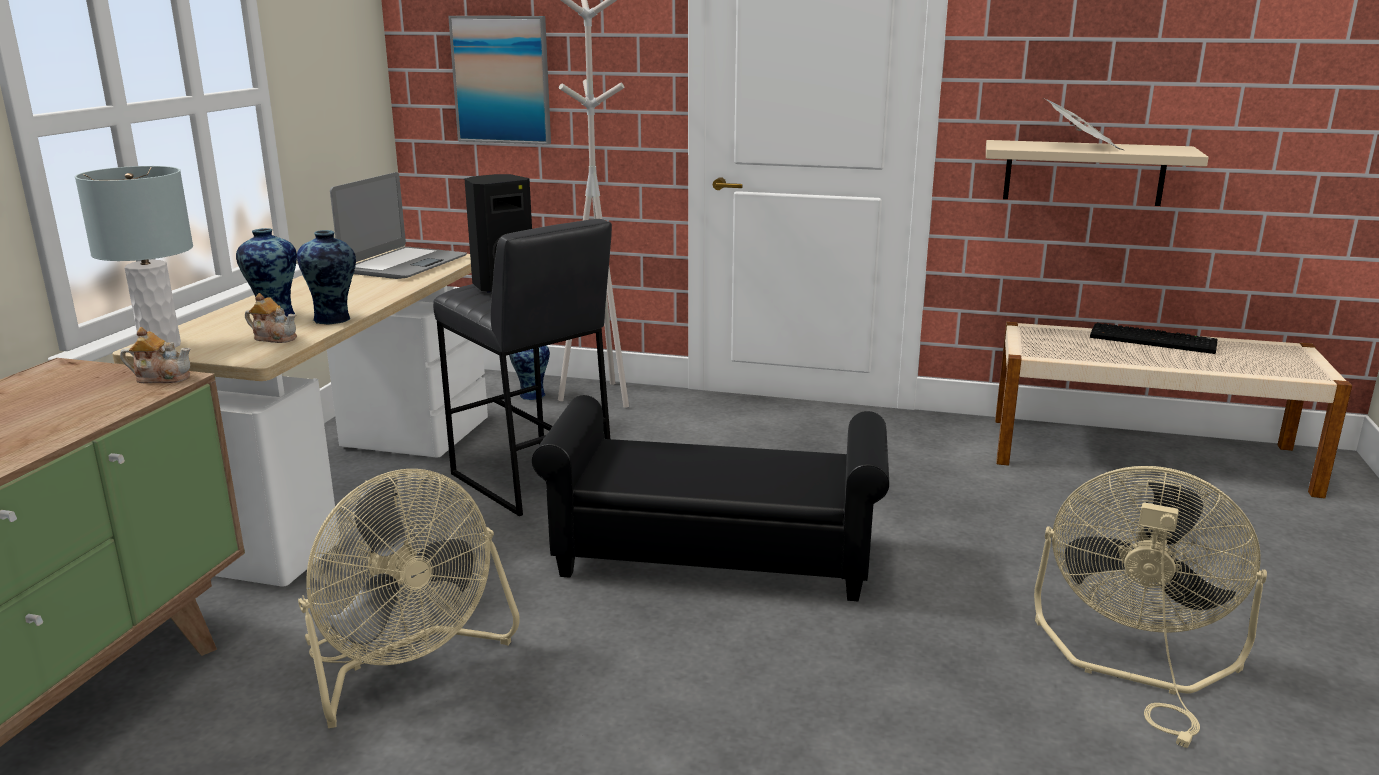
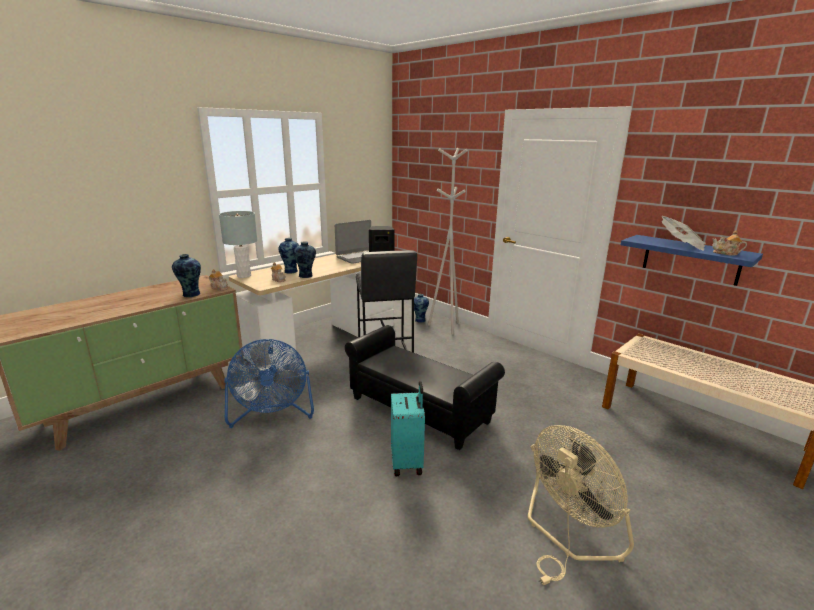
camera: 30 degrees right, 0 degrees up
(101, 406) = (190, 294): none -> vase
(398, 667) = (269, 414): beige fan -> blue fan
(502, 80) = (428, 184): picture -> none
(794, 653) = (408, 462): none -> turquoise suitcase
(1084, 172) = (691, 259): beige shelf -> blue shelf
(1154, 340) = (717, 363): keyboard -> none
(1157, 150) = (726, 253): none -> teapot

